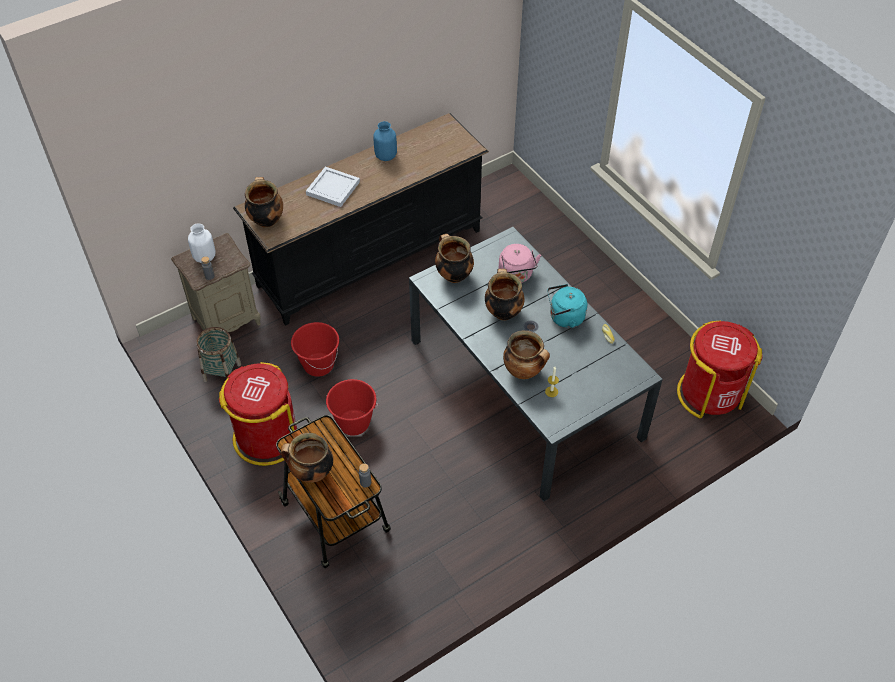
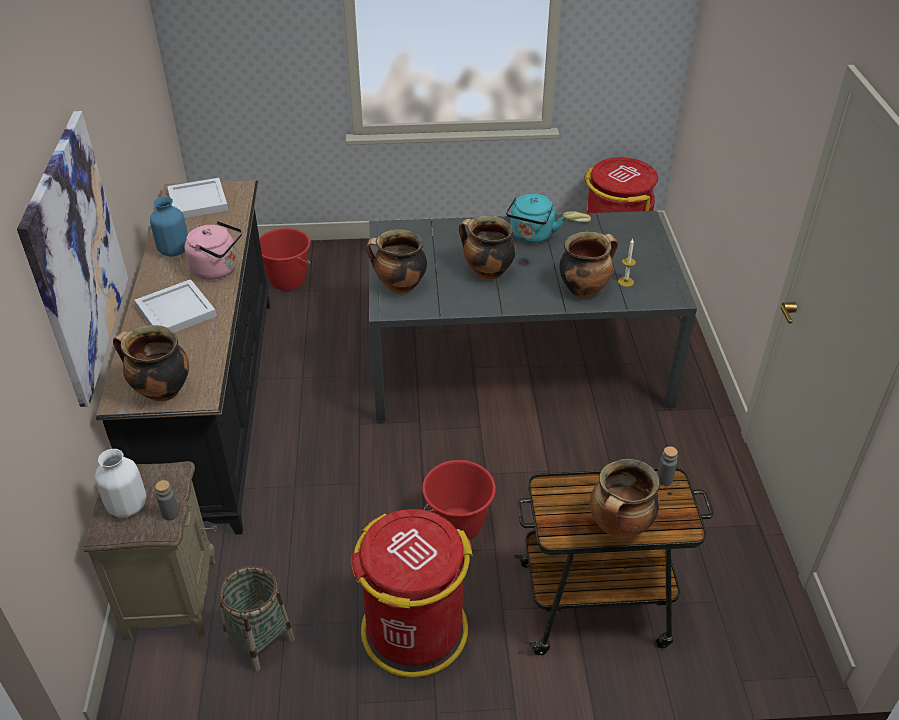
camera: 60 degrees left, 10 degrees down
(269, 126) = (76, 257): none -> picture
(318, 365) = (338, 525): red bucket -> red bucket (287, 281)
(442, 138) = (199, 201): none -> white tray
(516, 275) = (443, 244): pink kettle -> pink kettle (218, 269)

